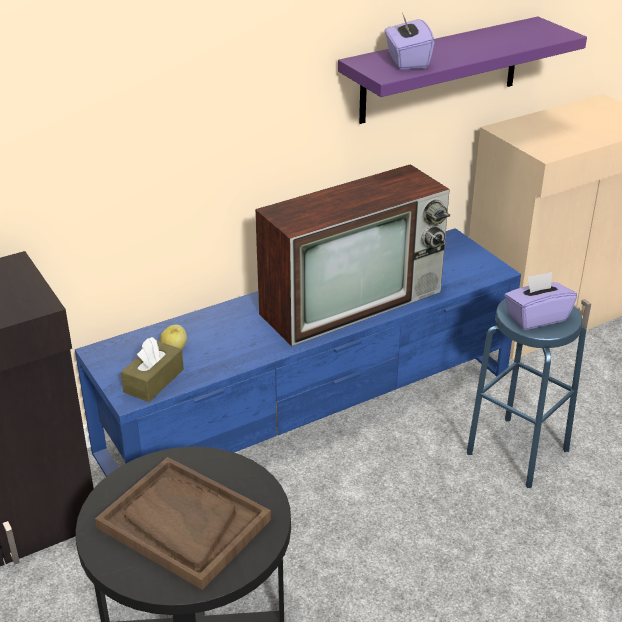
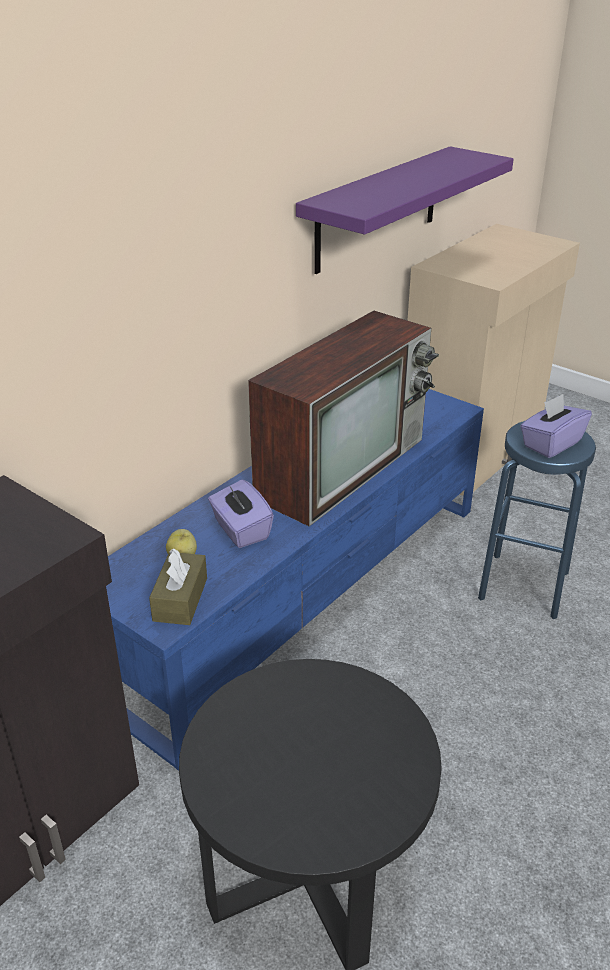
camera: 20 degrees left, 0 degrees up
(183, 524) = (314, 760): brown tray -> none
(407, 61) = (368, 196): purple tissue box -> purple tissue box (240, 530)

